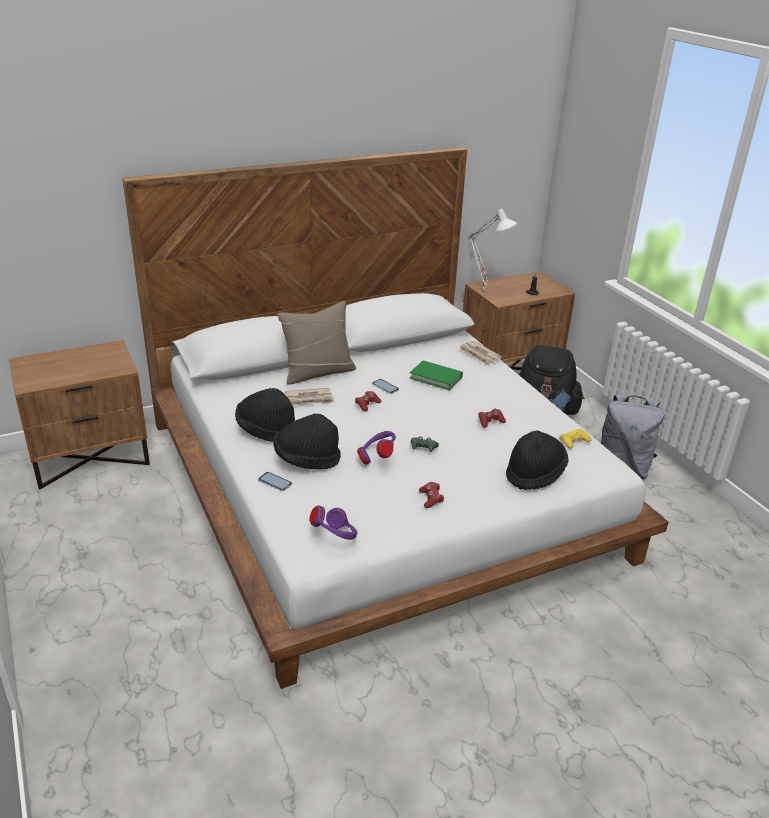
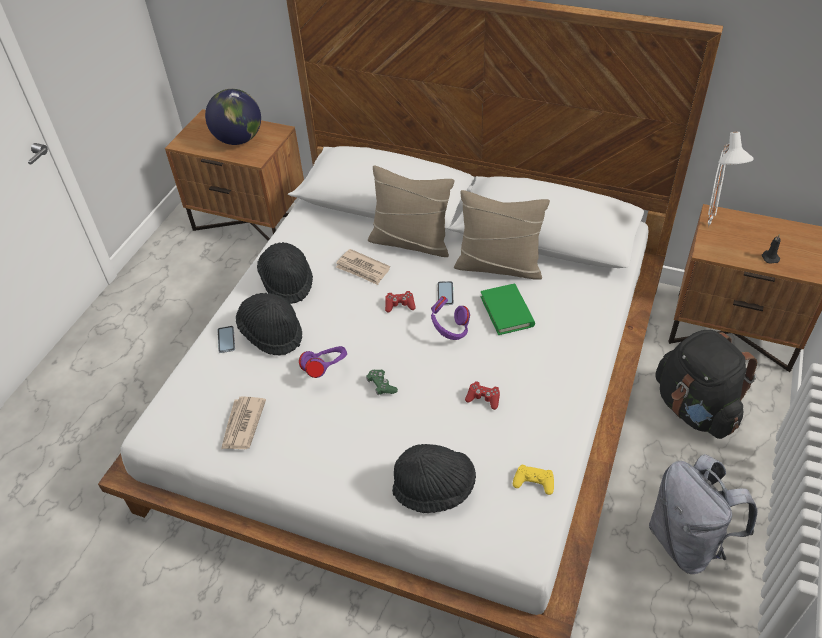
camera: 50 degrees right, 15 degrees up
(84, 363) = (239, 139): none -> globe
(335, 537) = (190, 426): purple headphones -> purple headphones (450, 330)
(394, 360) = (499, 266): none -> beige pillow
(431, 499) = (310, 445): red game controller -> none
(479, 354) = (596, 308): newspaper -> newspaper (242, 425)

